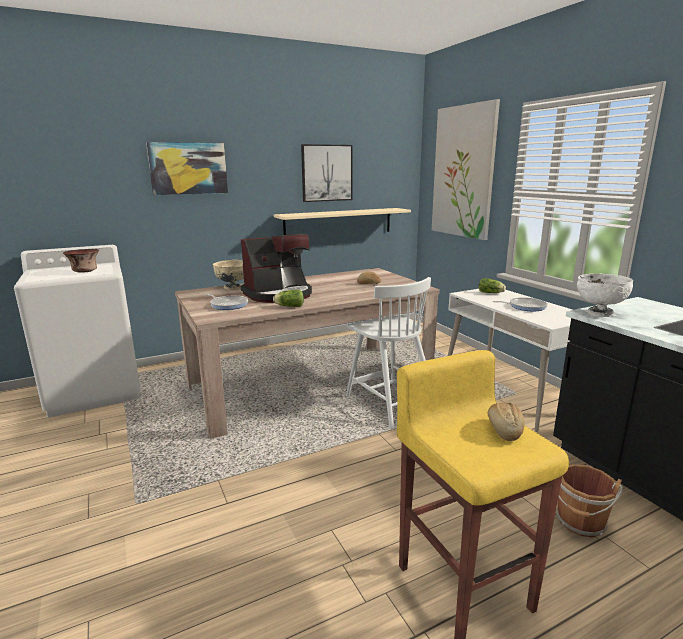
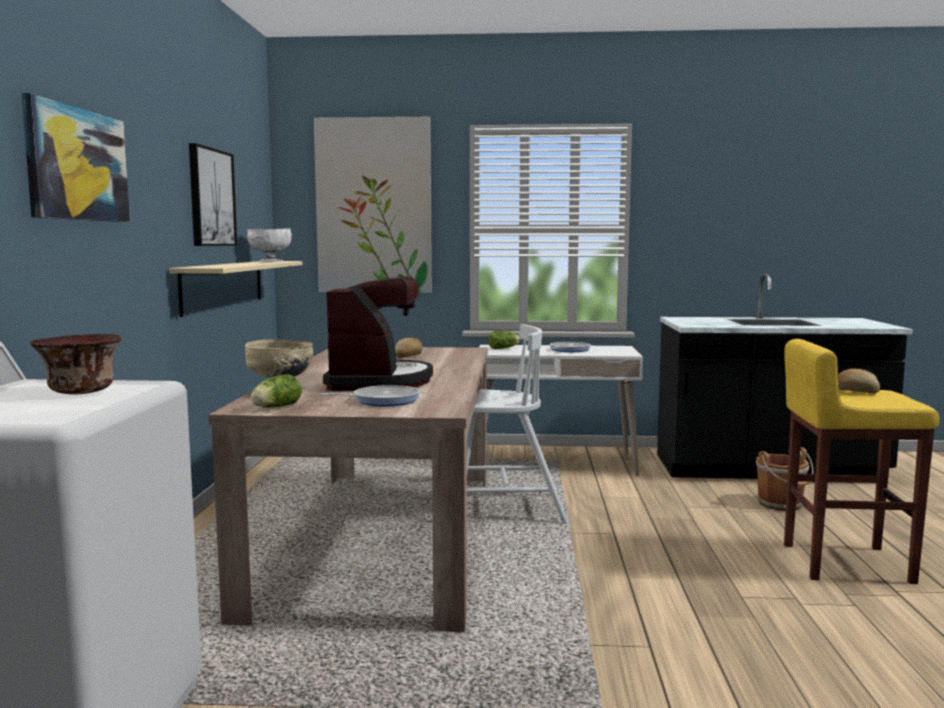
camera: 60 degrees left, 10 degrees down
(288, 306) = (451, 384): lettuce -> lettuce (274, 407)
(599, 313) = (696, 325): white bowl -> white bowl (270, 262)

